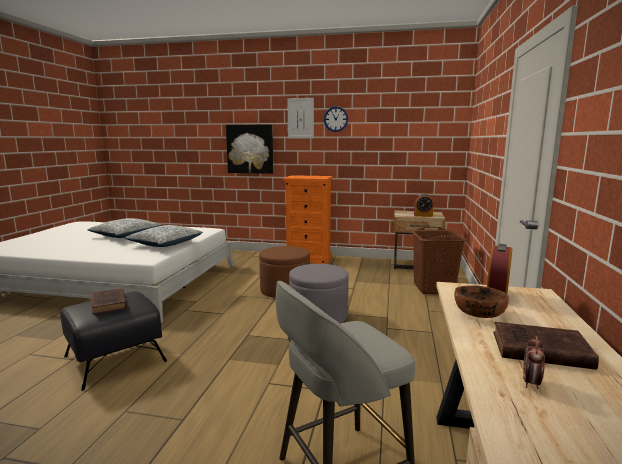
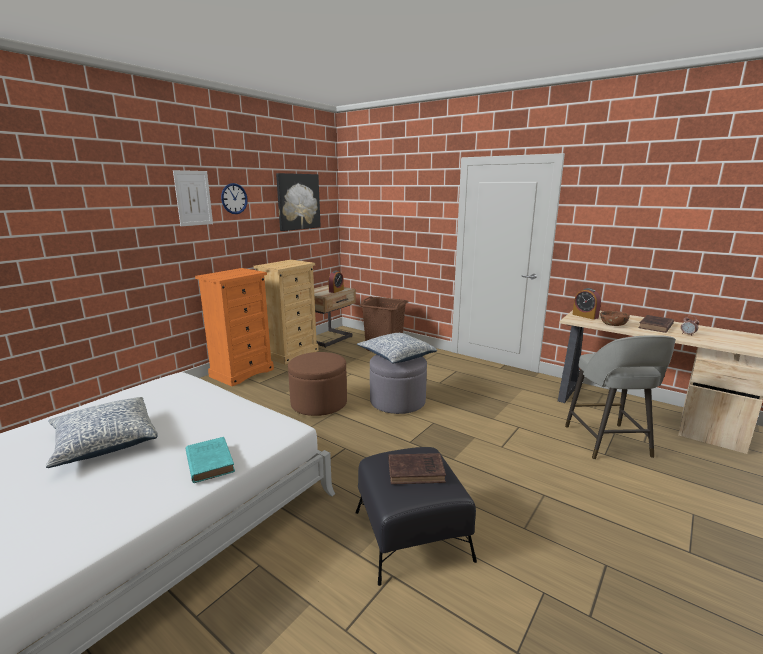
camera: 65 degrees left, 5 degrees up
(106, 253) = (209, 461): none -> turquoise book
(165, 244) = (218, 413): pillow -> pillow (396, 356)
(250, 149) = (125, 247): picture -> picture (298, 201)
(363, 262) = (291, 353): none -> beige dresser

